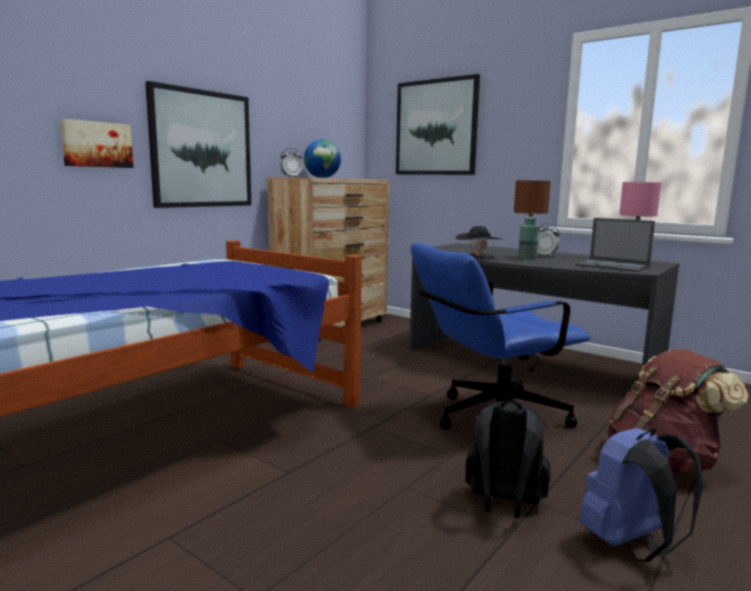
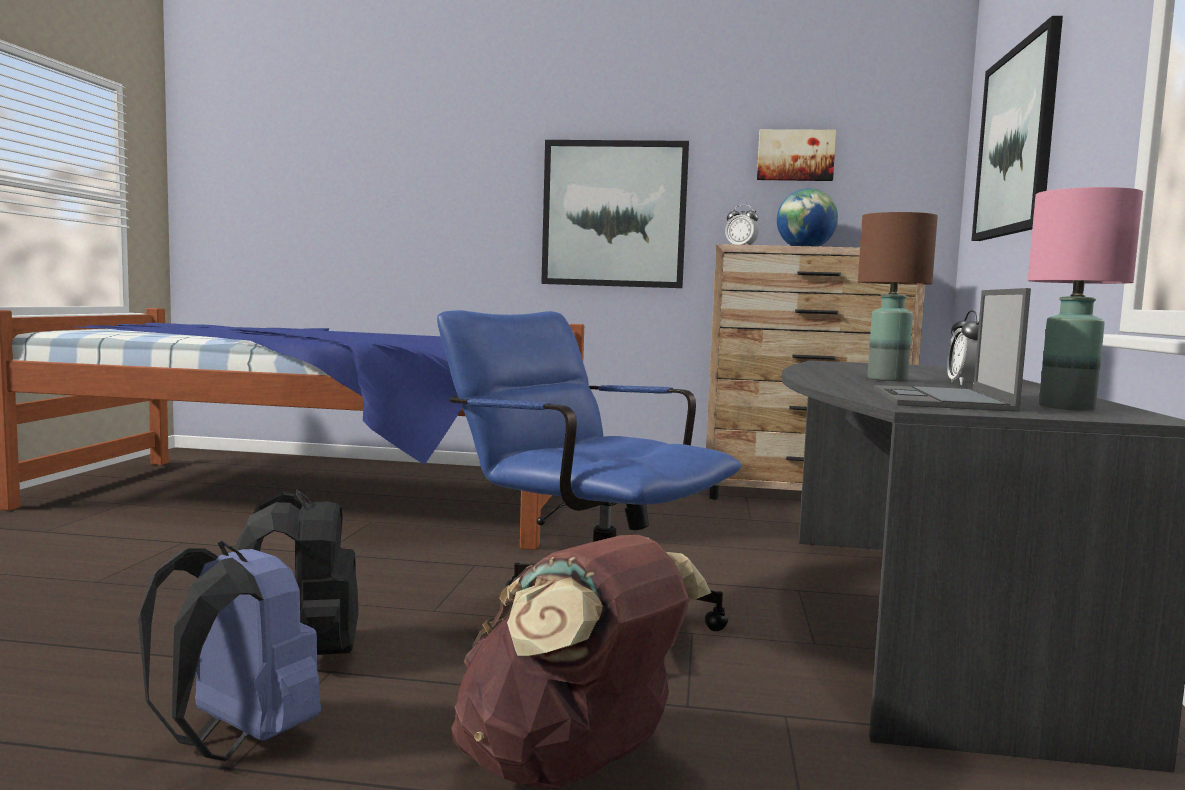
camera: 60 degrees right, 5 degrees down
(97, 144) = (486, 214): picture -> picture (795, 155)
(477, 257) = (816, 370): black hat -> none

